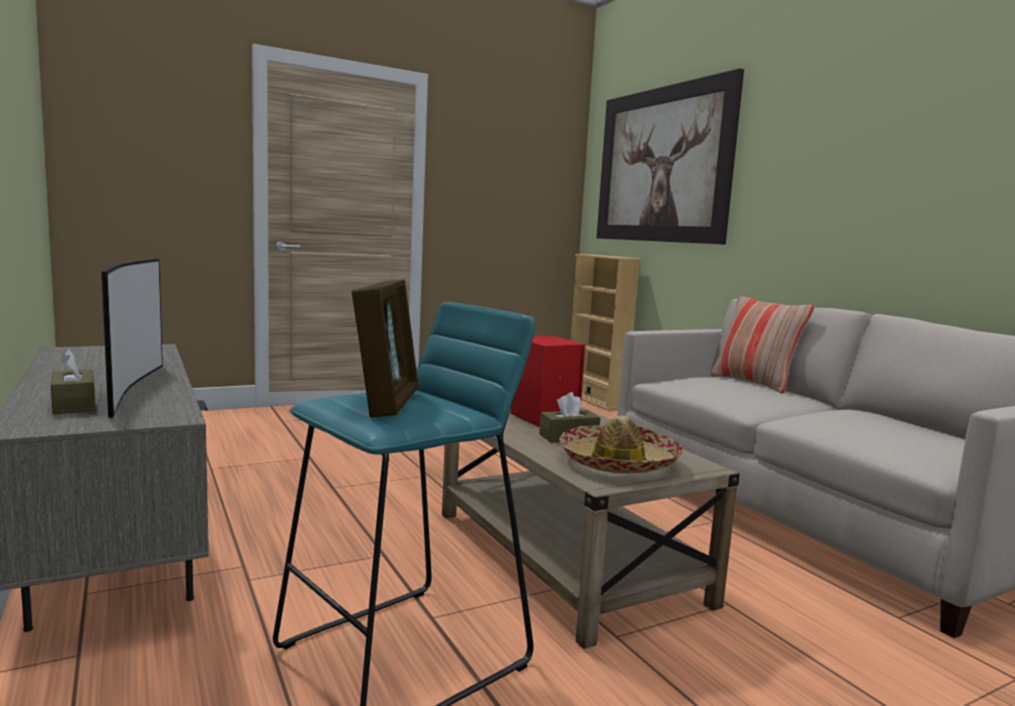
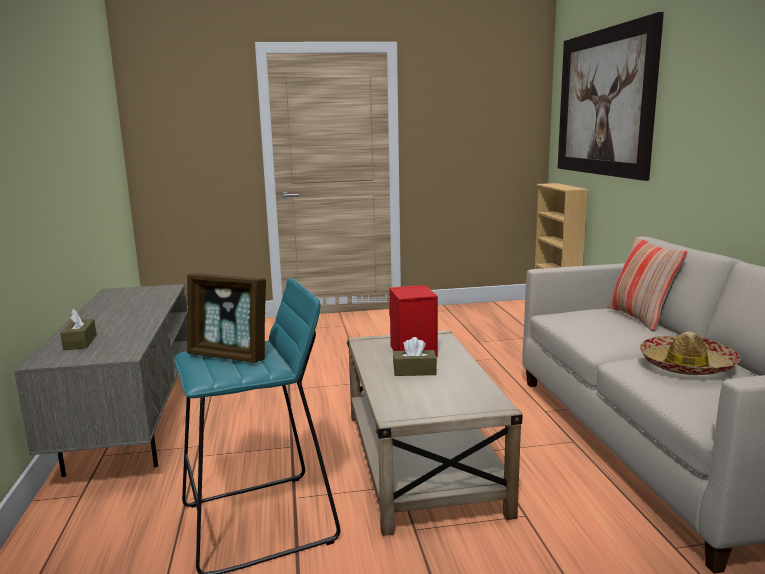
camera: 20 degrees right, 5 degrees up
(129, 388) = (122, 327): television -> none
(387, 402) = (229, 355): picture frame -> picture frame turned 90 degrees clockwise
(618, 462) = (428, 398): hat -> hat (686, 365)

